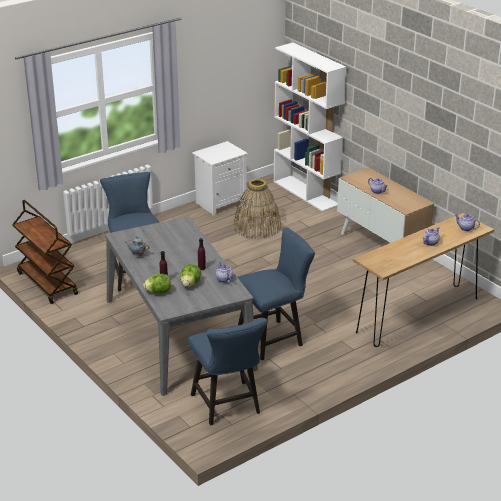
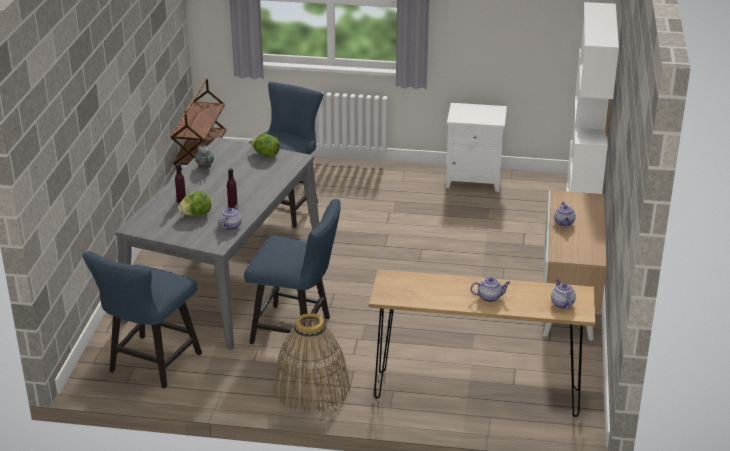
camera: 45 degrees right, 0 degrees up
(158, 292) = (159, 207): lettuce -> lettuce (266, 155)
(257, 227) = (468, 219): basket -> basket (311, 387)

